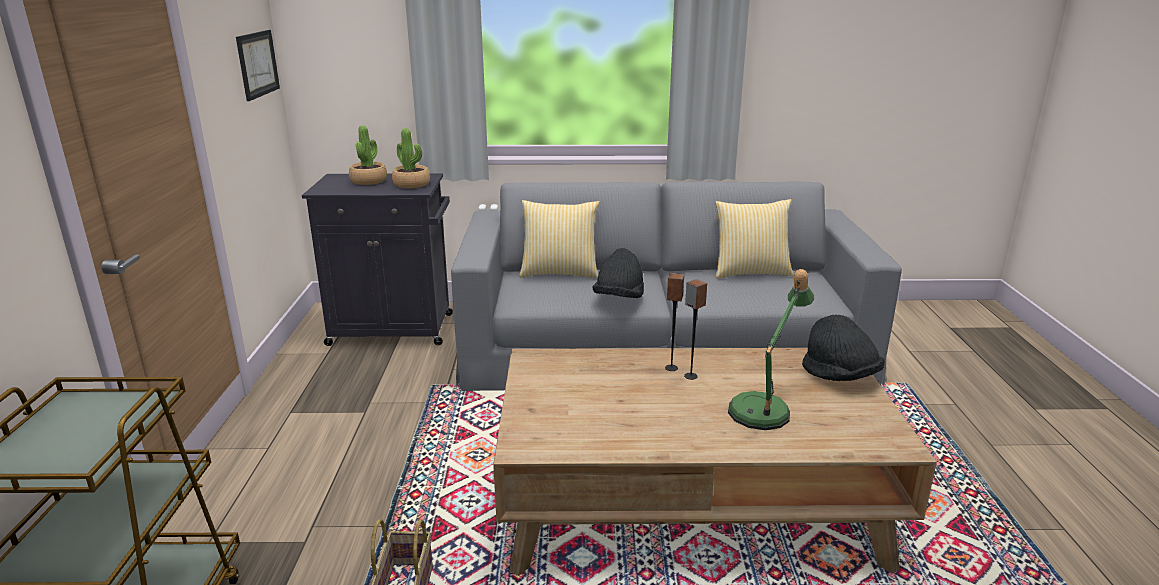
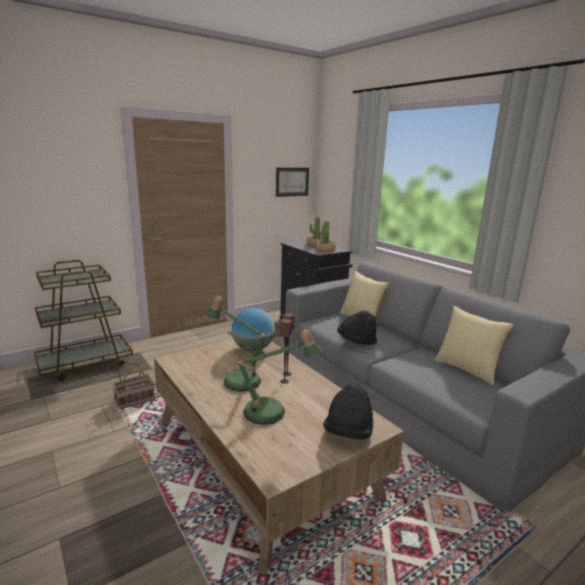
camera: 55 degrees right, 5 degrees down
(567, 369) = (253, 349): none -> globe
(652, 407) = (237, 379): none -> table lamp

